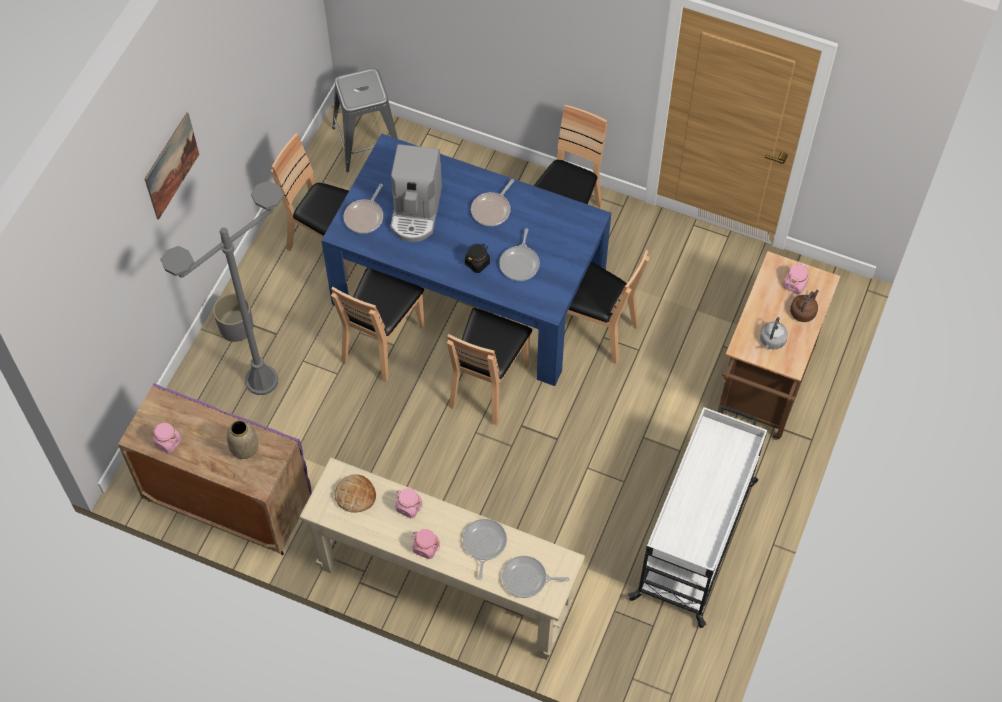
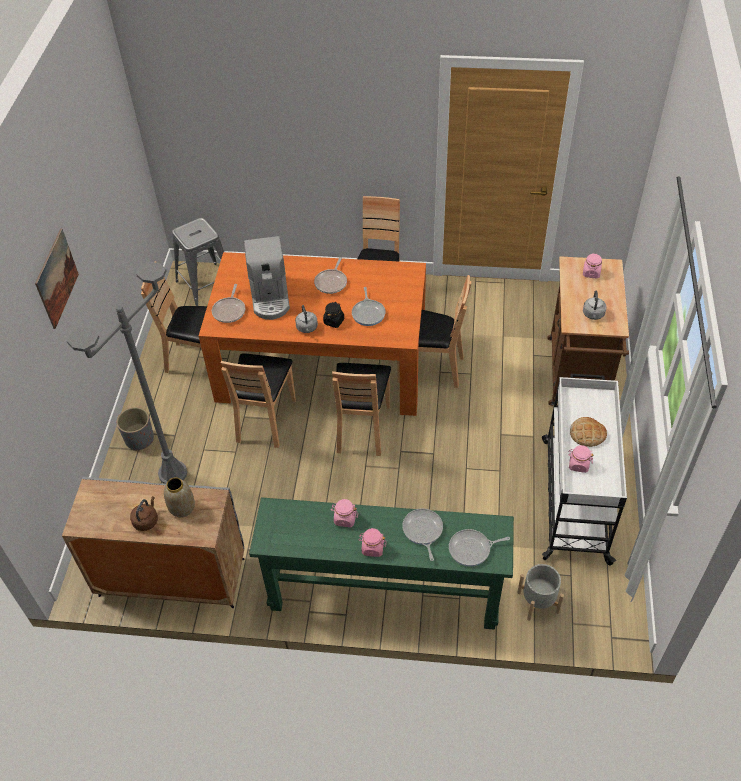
camera: 15 degrees left, 10 degrees down
(167, 442) = (108, 521): pink jar -> pink jar (578, 464)
(227, 502) = (171, 577): purple cabinet -> grey cabinet
(355, 495) = (294, 522): bread -> bread (587, 434)
(444, 264) = (307, 328): none -> grey kettle
(445, 586) = (384, 593): beige console table -> green console table
(469, 290) = (322, 365): blue dining table -> orange dining table
(605, 644) = (538, 602): none -> grey planter
(803, 311) = (607, 289): brown kettle -> brown kettle (146, 520)

